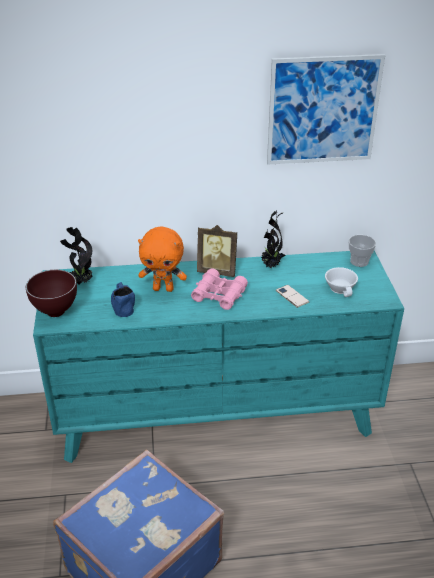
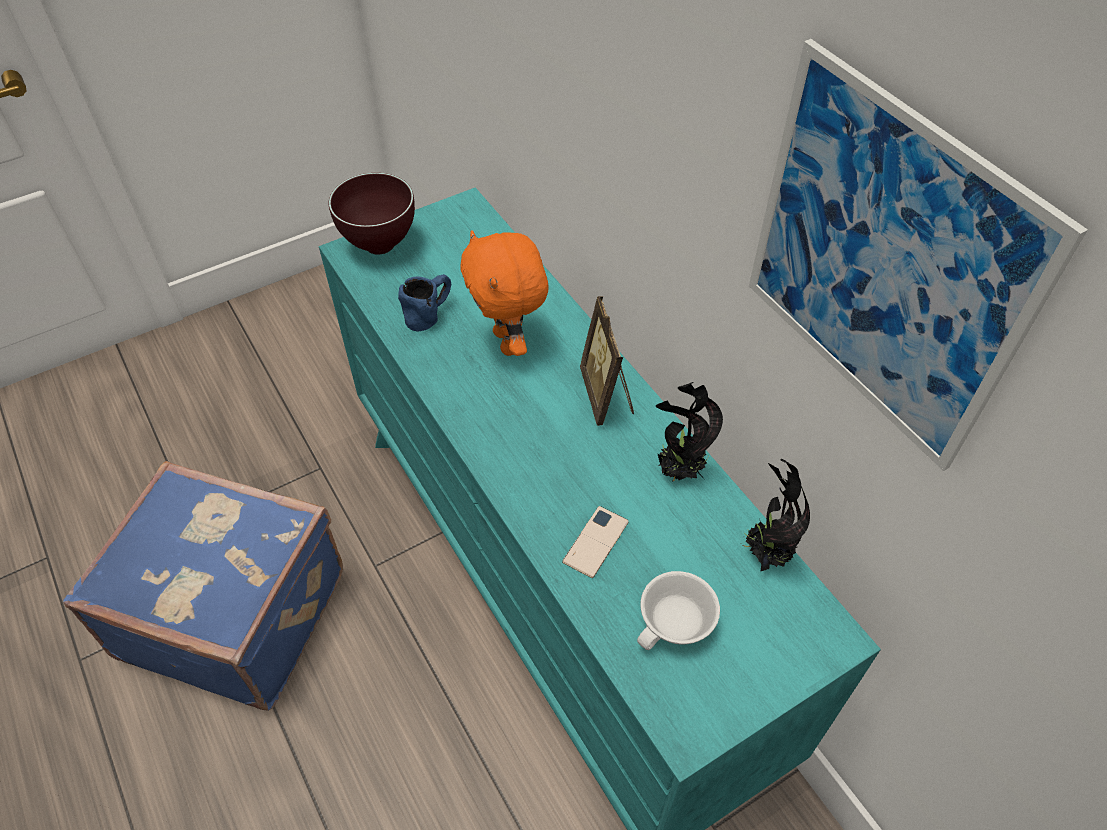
camera: 65 degrees right, 15 degrees up
(81, 282) = (467, 240): potted plant -> potted plant (765, 553)
(219, 295) = (533, 425): pink binoculars -> none
(359, 261) = (804, 632): cup -> none

